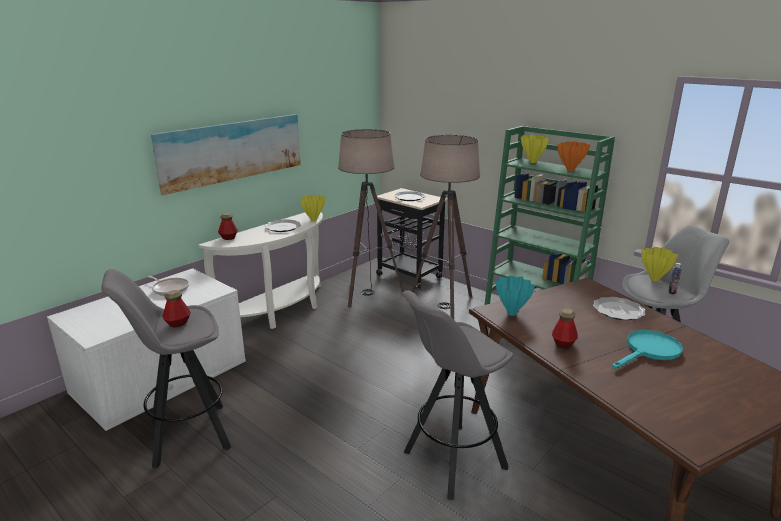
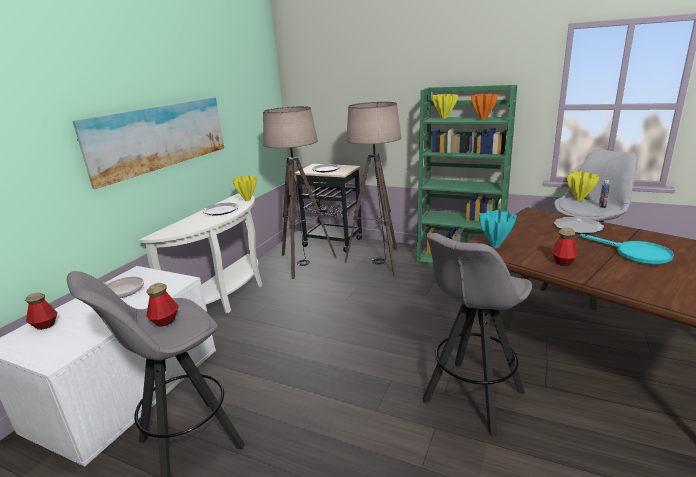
camera: 15 degrees left, 0 degrees up
(228, 238) = (169, 228): bottle -> bottle (45, 325)
(649, 351) = (635, 253): turquoise frying pan -> turquoise frying pan turned 105 degrees clockwise

